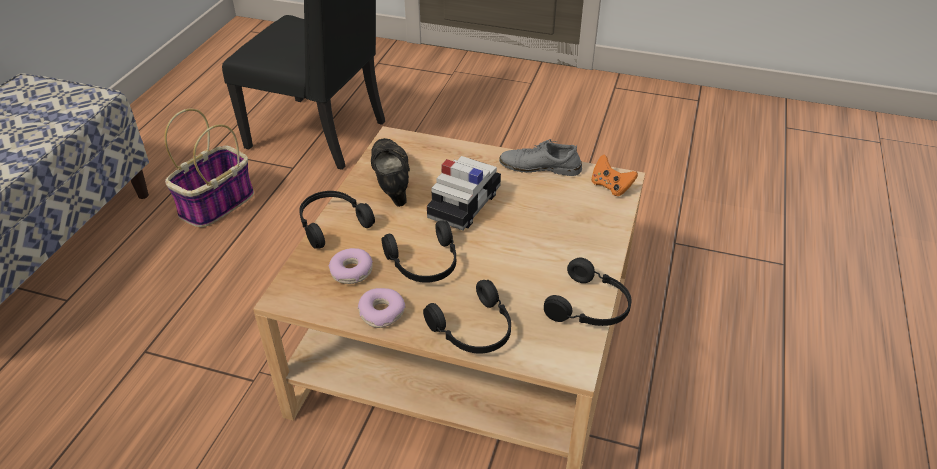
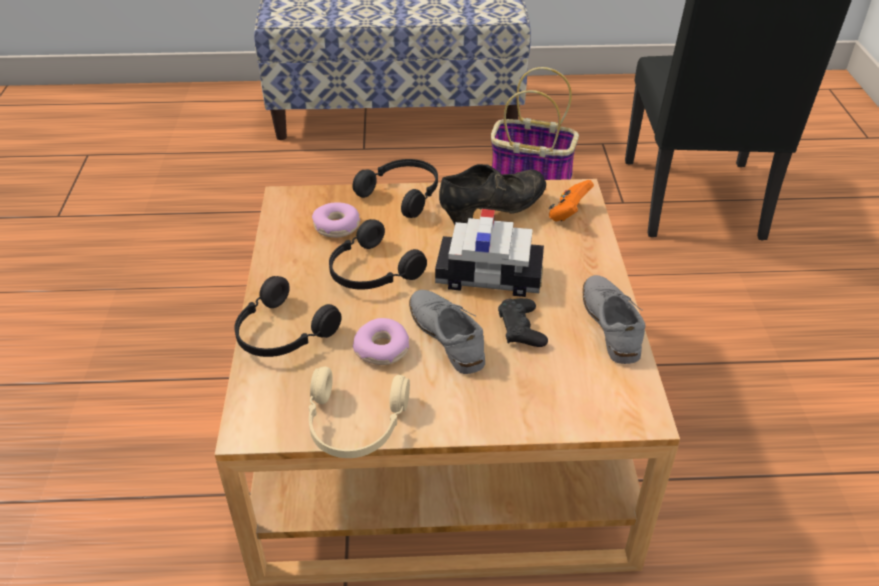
camera: 70 degrees right, 0 degrees up
(381, 312) = (286, 262): donut -> donut (382, 349)
(518, 241) = (446, 335): none -> grey shoe
(527, 205) = (521, 329): none -> black game controller
(590, 307) = (354, 425): black headphones -> beige headphones
(610, 186) = (615, 404): orange game controller -> orange game controller (568, 214)

